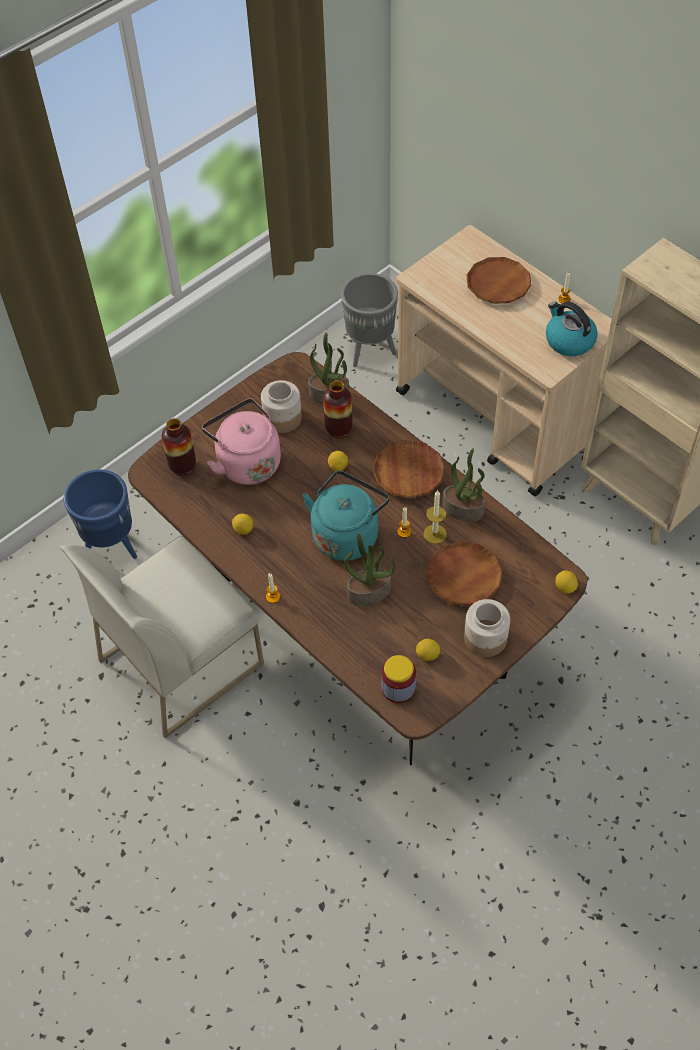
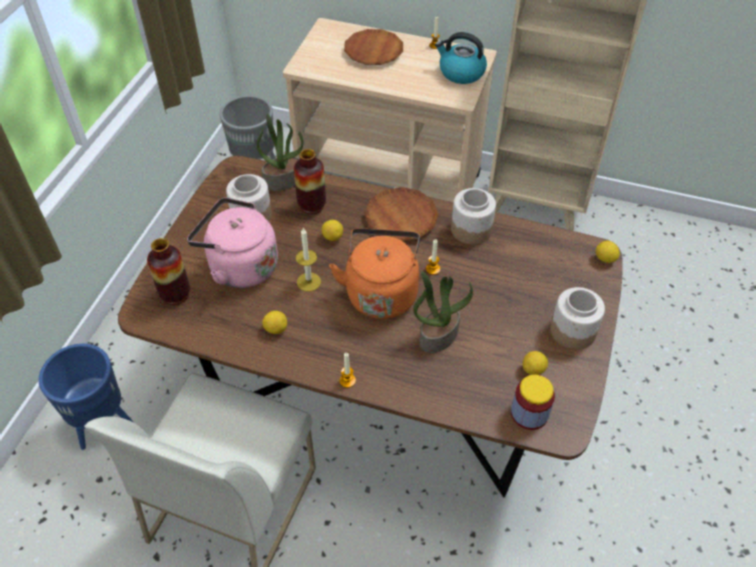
camera: 30 degrees left, 5 degrees down
(347, 534) = (381, 292): turquoise kettle -> orange kettle
(435, 534) = (461, 260): candle -> candle (308, 282)
(463, 509) = (471, 229): potted plant -> jar
(463, 577) = (513, 286): brown plate -> none

